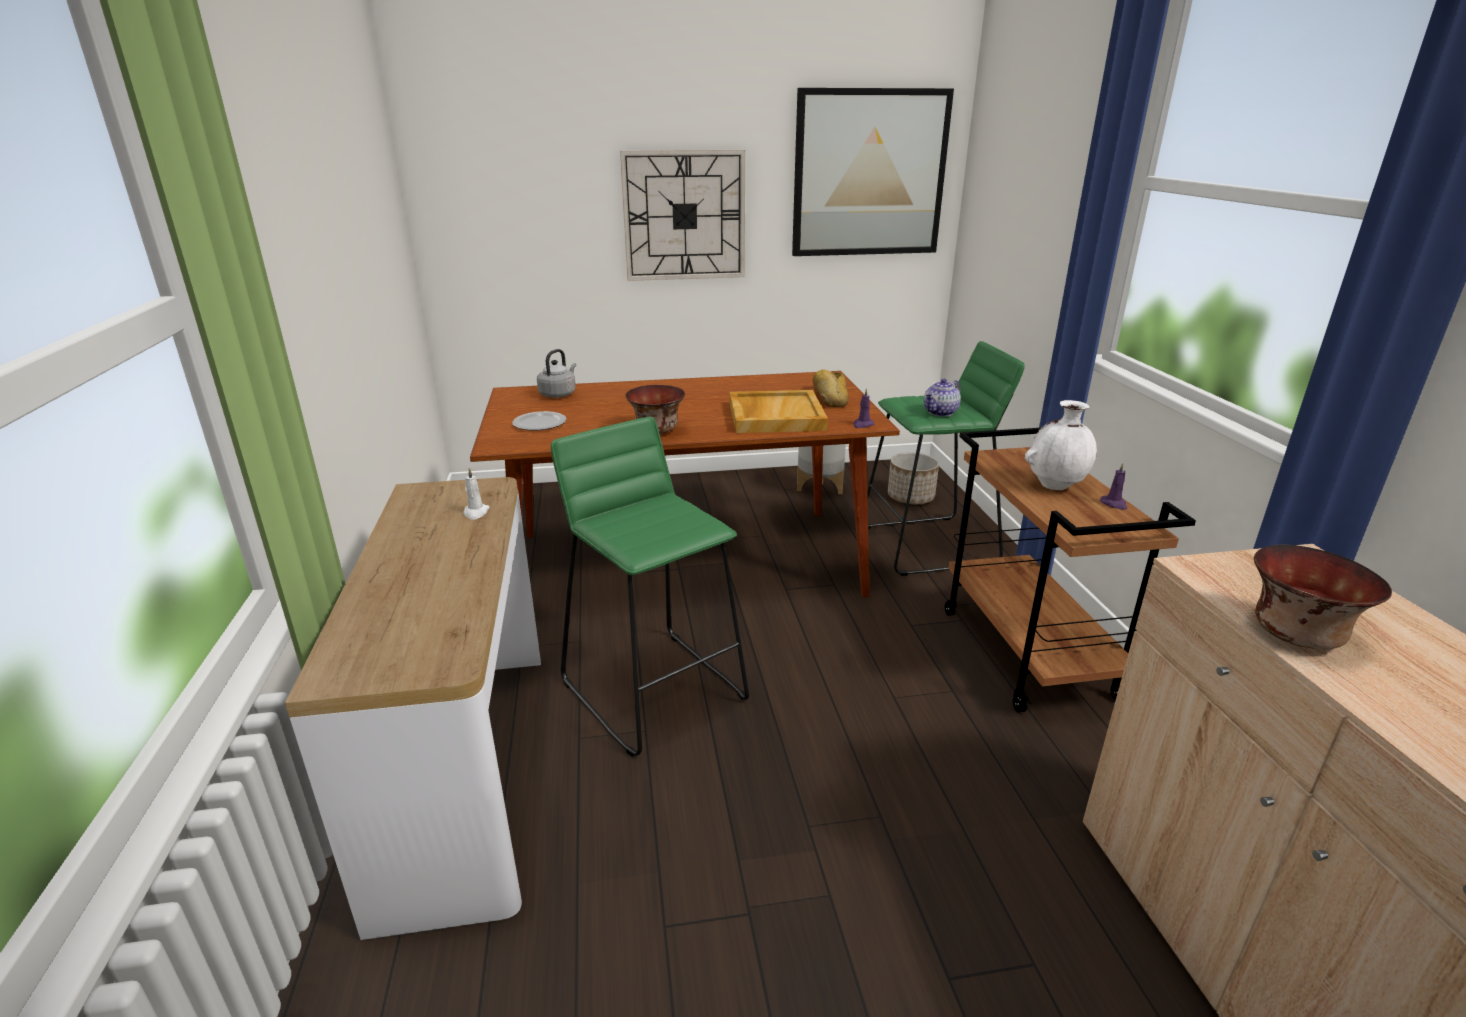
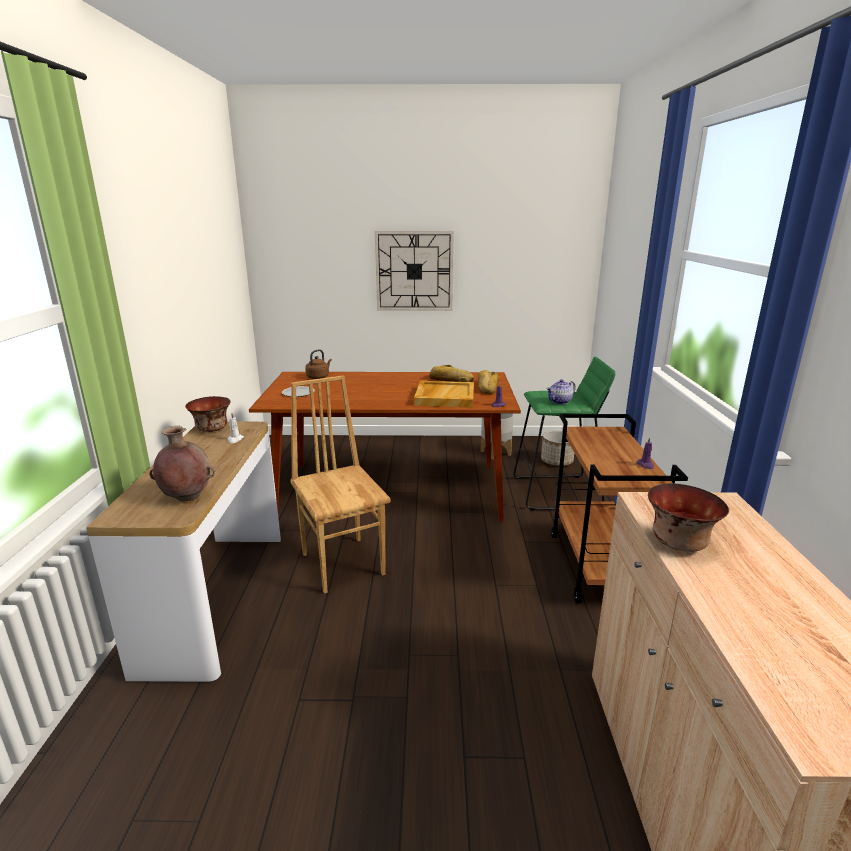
camera: 10 degrees right, 5 degrees down
(444, 627) = (186, 497): none -> brown vase
(559, 394) = (319, 377): grey kettle -> brown kettle
(655, 689) = (344, 563): green stool -> brown chair
(657, 430) = (366, 401): bowl -> bowl (212, 429)
(768, 388) = (450, 380): none -> bread
(869, 174) = (536, 247): picture -> none
(1055, 486) = (611, 451): white vase -> none

